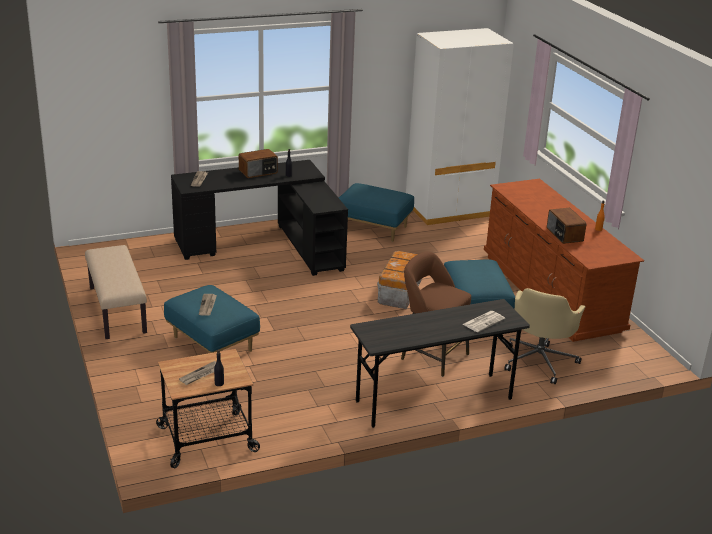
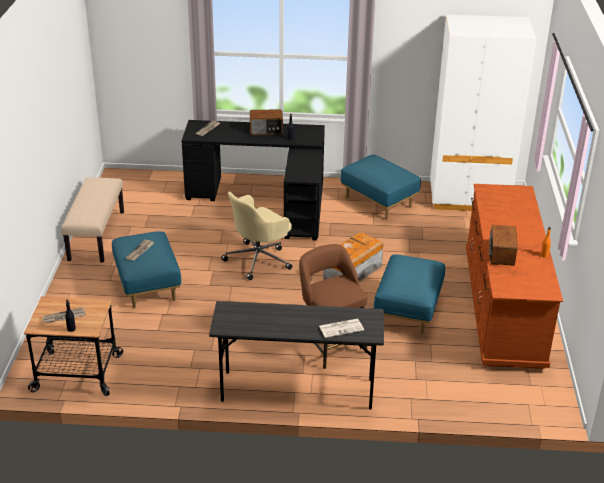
camera: 25 degrees right, 5 degrees up
(539, 361) = (431, 377): beige office chair -> beige office chair (259, 259)

